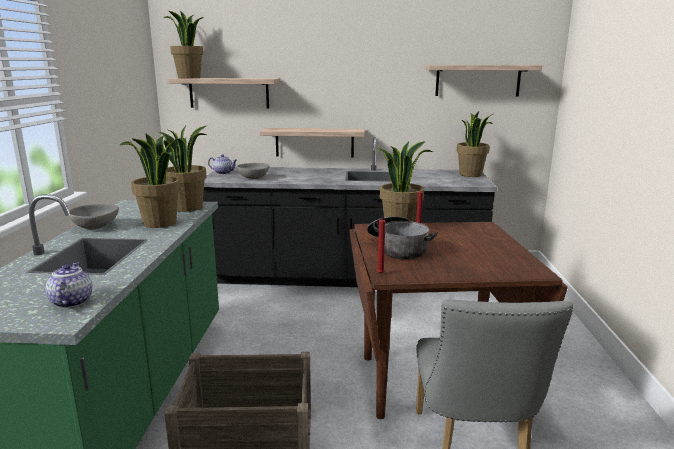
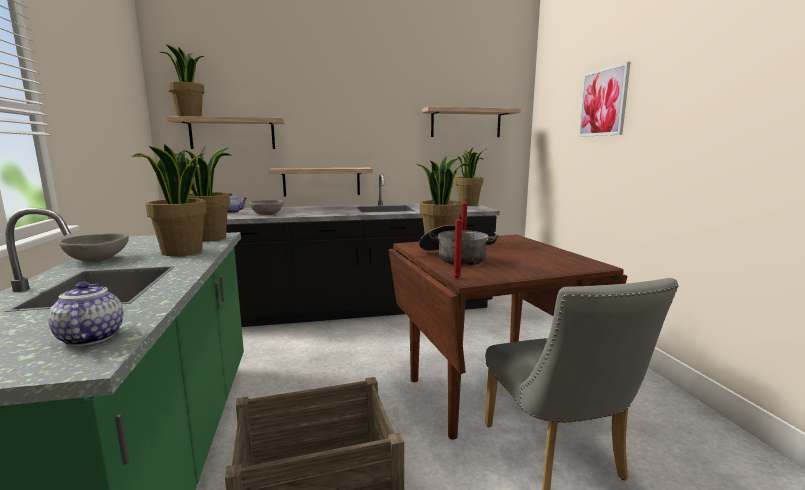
camera: 15 degrees left, 5 degrees down
(624, 71) = (603, 102): none -> picture

